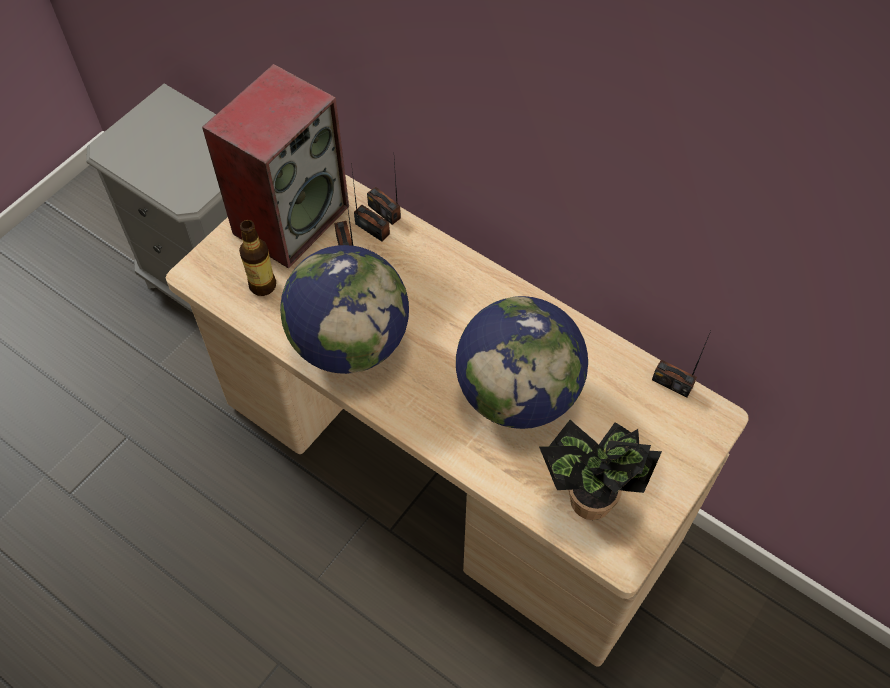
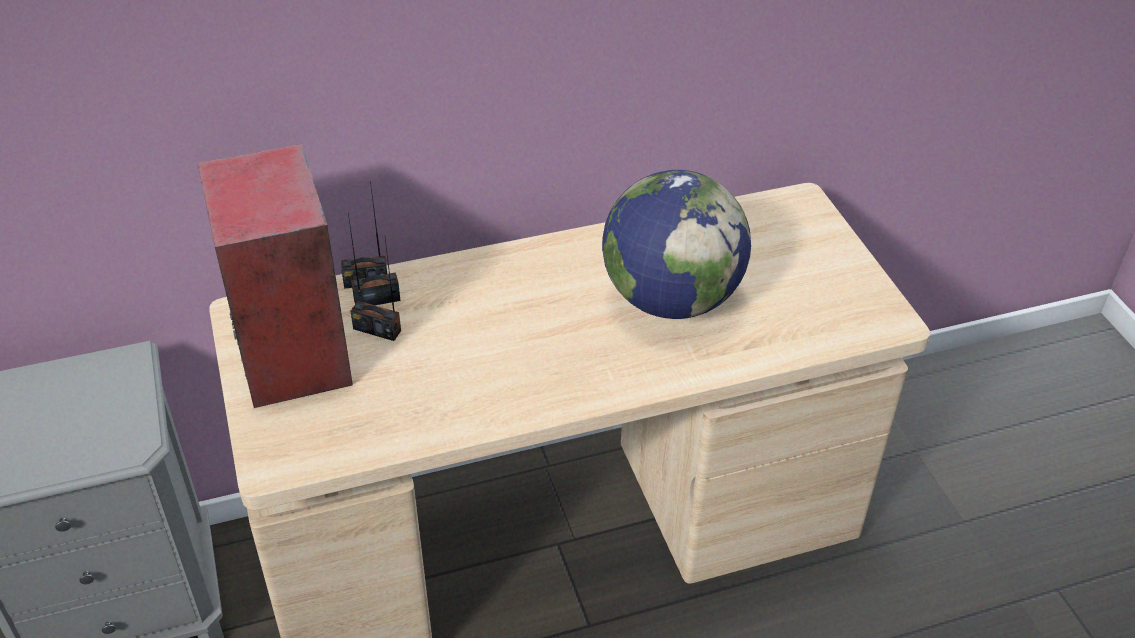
camera: 55 degrees left, 15 degrees down
(263, 285) = (352, 416): bottle -> none
(350, 343) = (497, 383): globe -> none
(585, 504) = (822, 316): potted plant -> none
(672, 383) = (746, 205): radio -> none

